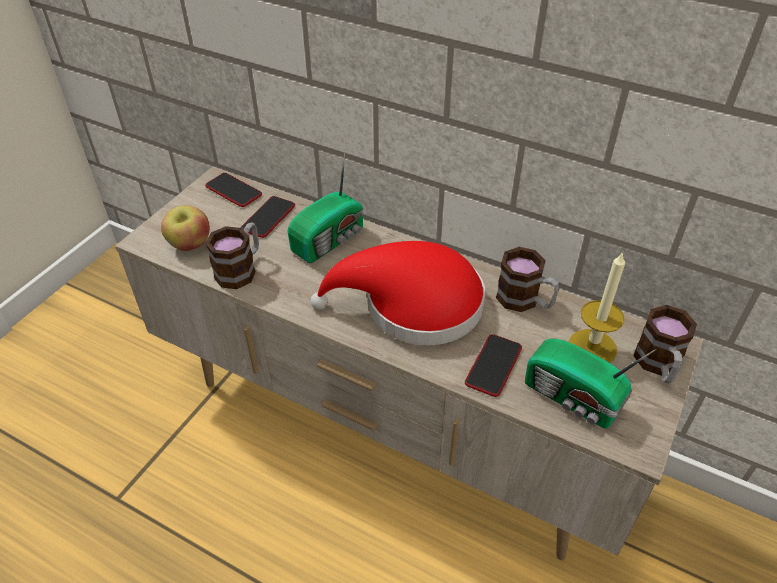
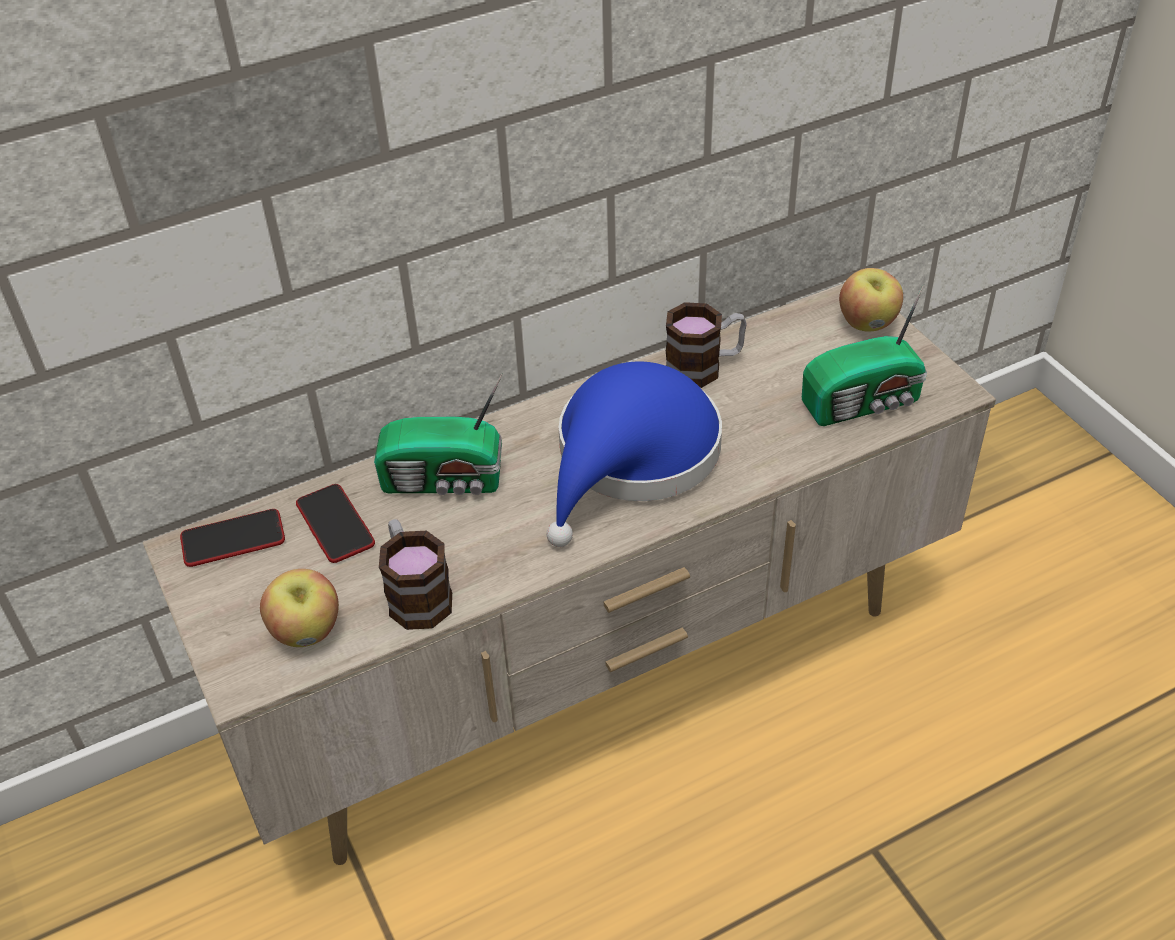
camera: 55 degrees left, 0 degrees up
(331, 240) = (445, 480): radio -> radio turned 105 degrees clockwise
(413, 305) = (632, 458): red hat -> blue hat
(493, 366) = (776, 438): phone -> none
(592, 347) = (809, 354): candle -> none
(659, 365) = (868, 323): mug -> apple

